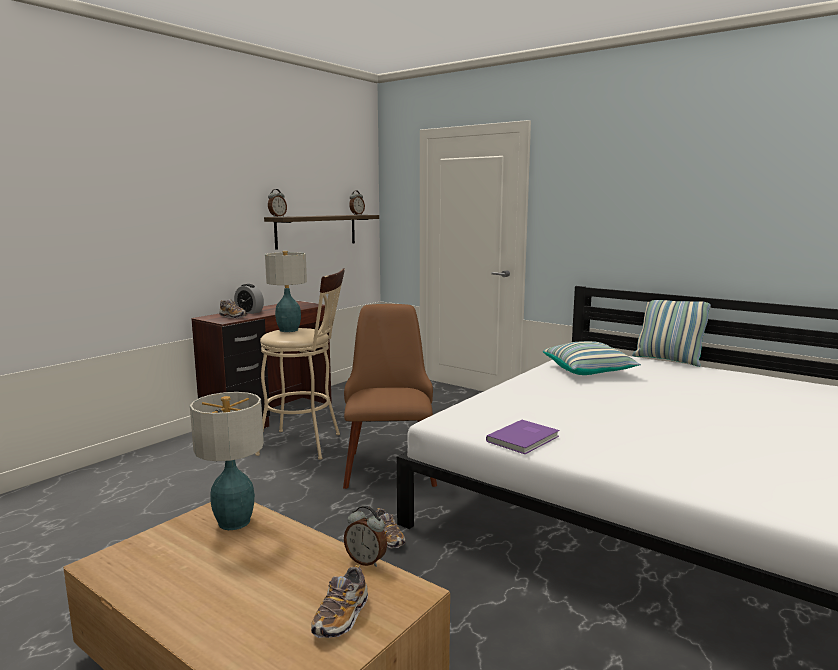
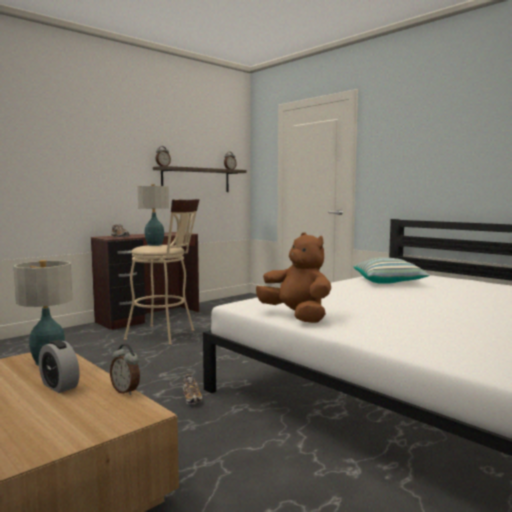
camera: 10 degrees right, 5 degrees down
(249, 312) = (135, 235): alarm clock -> alarm clock (59, 386)
(341, 617) = (77, 423): shoe -> none
(389, 462) = (221, 349): brown chair -> none
(525, 439) = (296, 316): purple book -> brown plush toy
(668, 360) = (465, 278): pillow -> none

